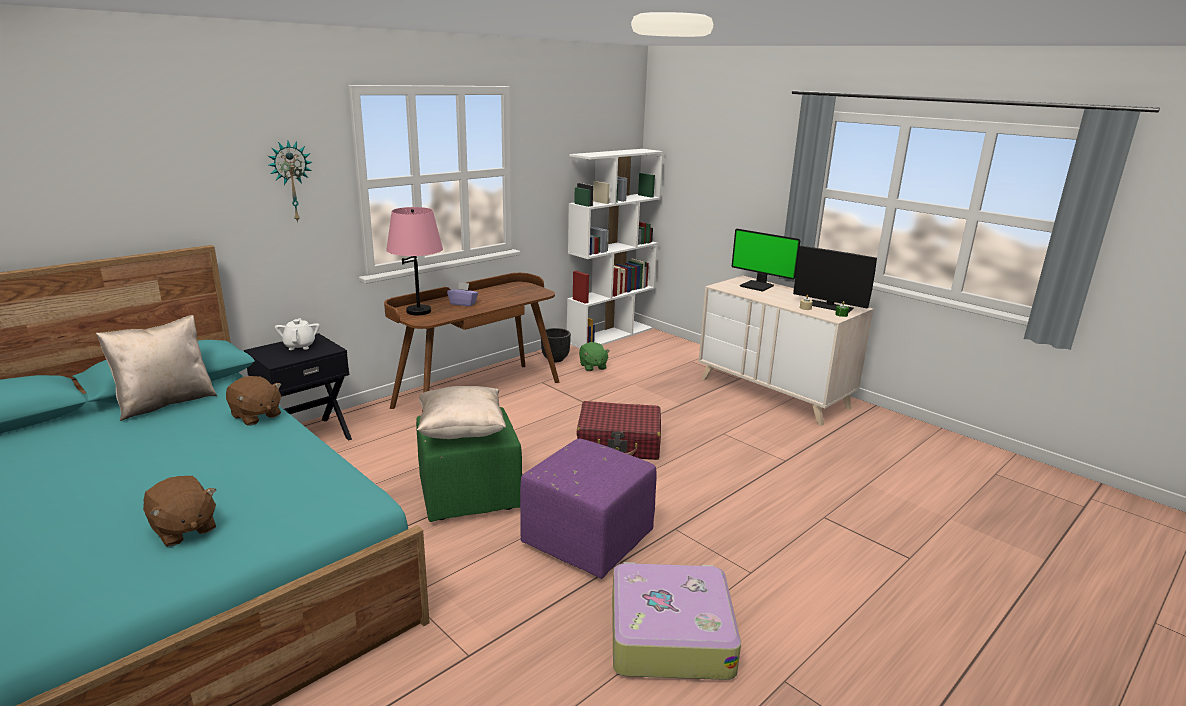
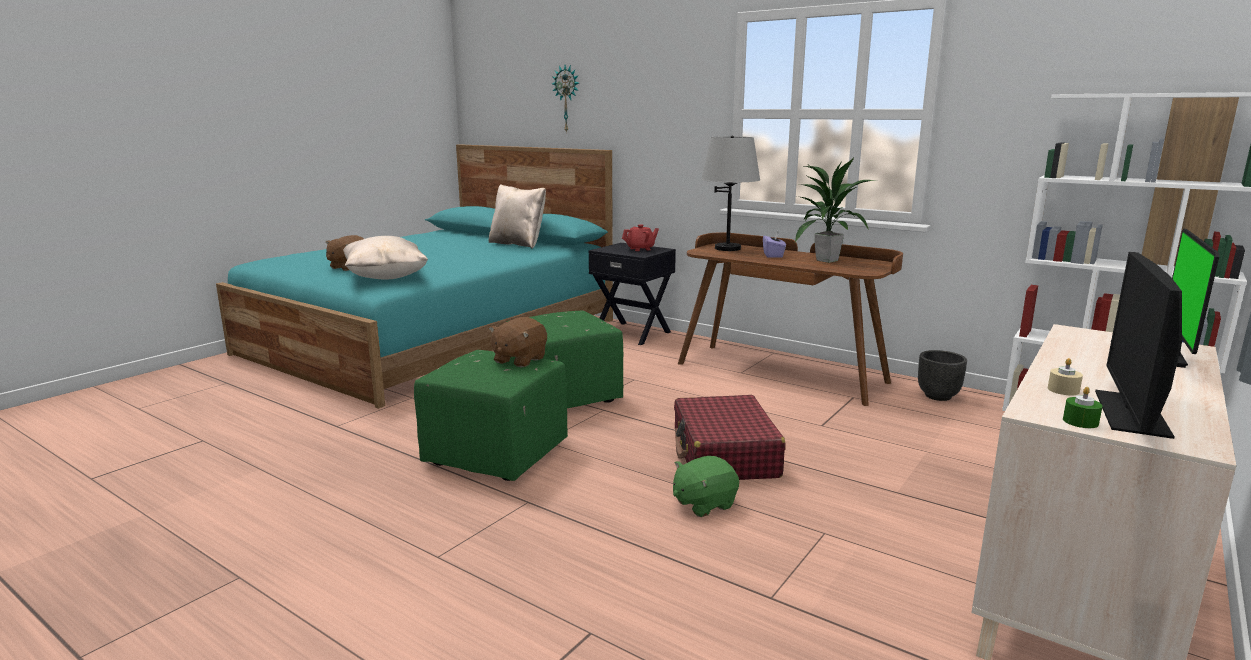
camera: 80 degrees right, 5 degrees down
(256, 416) = (503, 258): brown plush toy -> brown plush toy (519, 360)
(291, 181) = (677, 105): wall clock -> wall clock (567, 98)
(300, 346) = (640, 249): white teapot -> red teapot
(418, 311) = (728, 248): pink table lamp -> grey table lamp
(461, 432) = (547, 321): beige pillow -> beige pillow (386, 277)
(496, 294) = (826, 260): none -> potted plant
(588, 539) = (498, 454): purple ottoman -> green ottoman
(592, 366) = (949, 420): green plush toy -> green plush toy (703, 503)
(669, 634) = (336, 506): suitcase -> none

